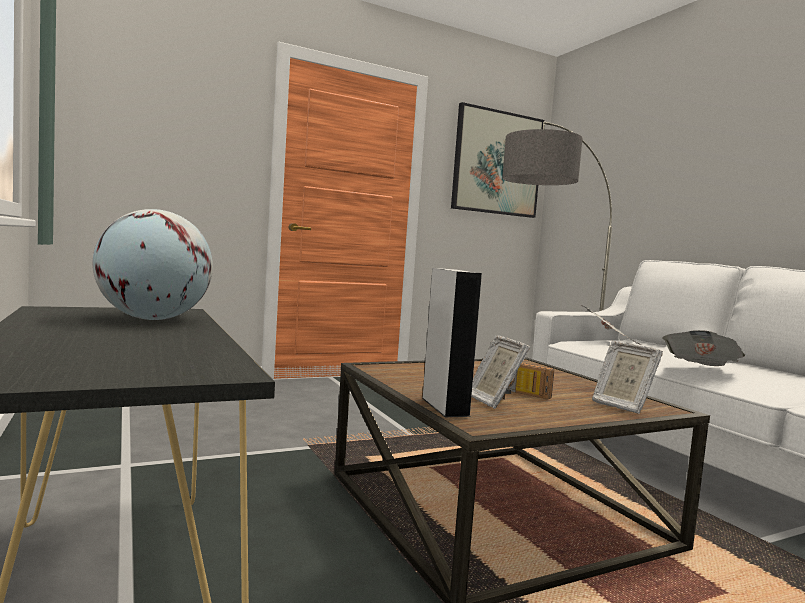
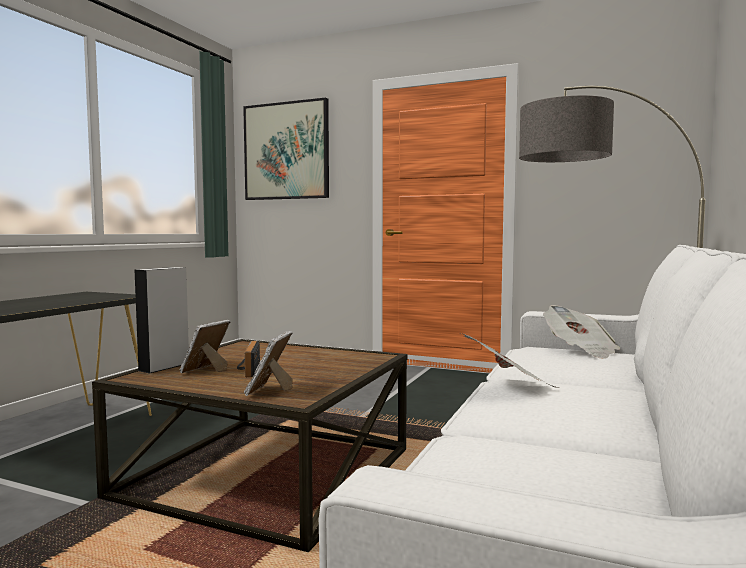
camera: 50 degrees right, 0 degrees up
(153, 319) = (88, 299): globe -> none
(497, 163) = (621, 134): picture -> picture (286, 151)

